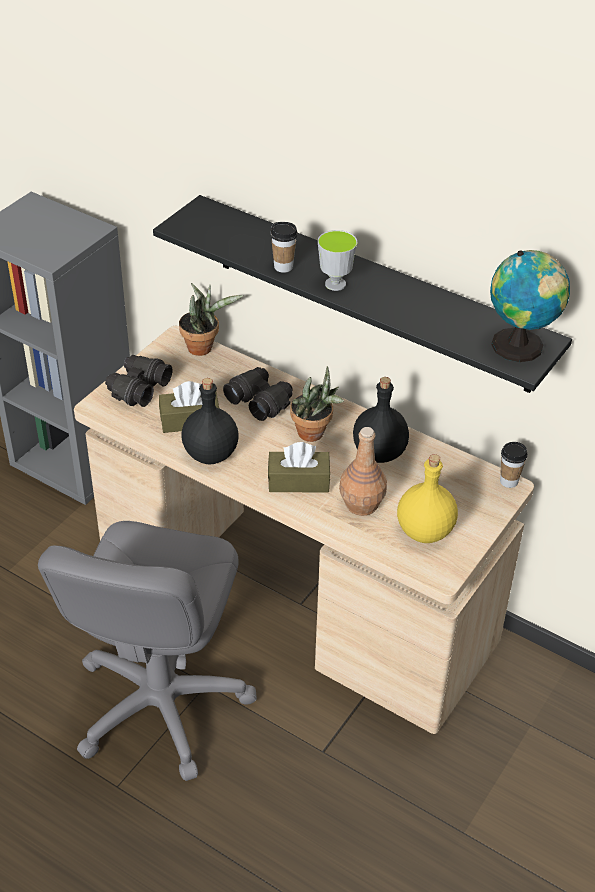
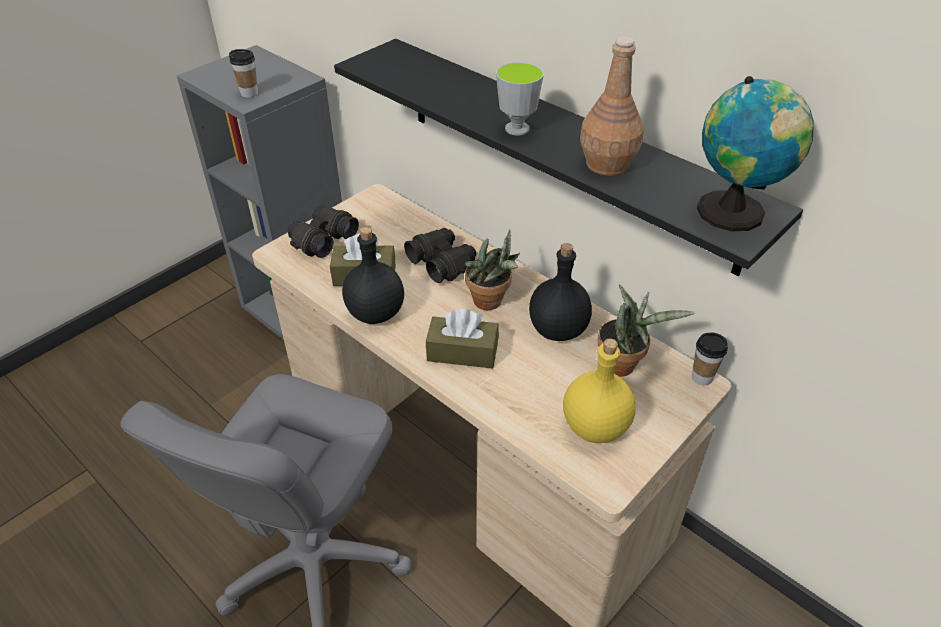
camera: 10 degrees right, 0 degrees up
(204, 347) = (399, 206): potted plant -> potted plant (623, 365)
(283, 267) = (462, 108): cup -> cup (249, 93)
(361, 504) = (527, 385): brown bottle -> brown bottle (606, 164)

